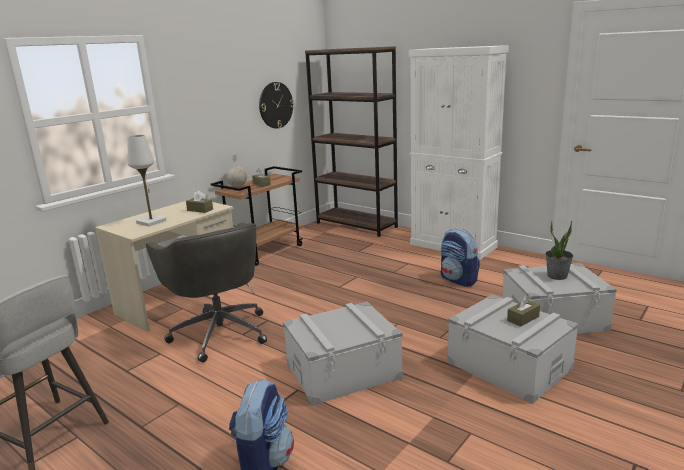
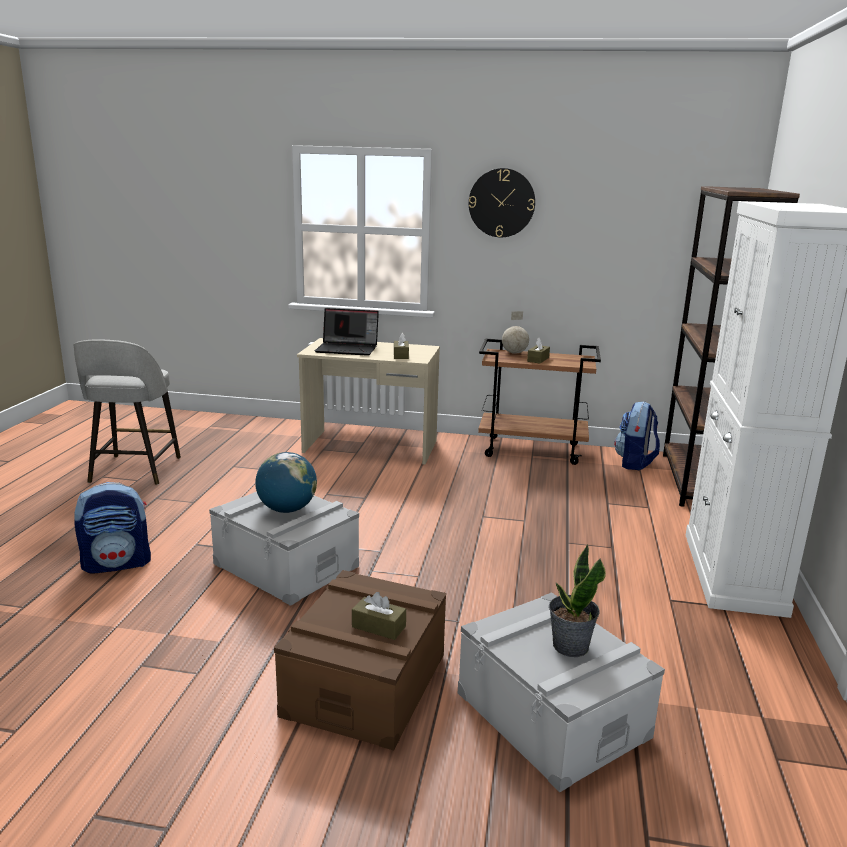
camera: 60 degrees right, 0 degrees up
(151, 222) = (348, 349): white table lamp -> laptop
(219, 332) = (323, 482): grey office chair -> none
(275, 105) = (625, 261): wall clock -> wall clock (501, 203)
(339, 325) = (287, 509): none -> globe
(458, 280) = (601, 600): backpack -> backpack (635, 463)
(509, 365) = (366, 684): grey storage box -> brown storage box

